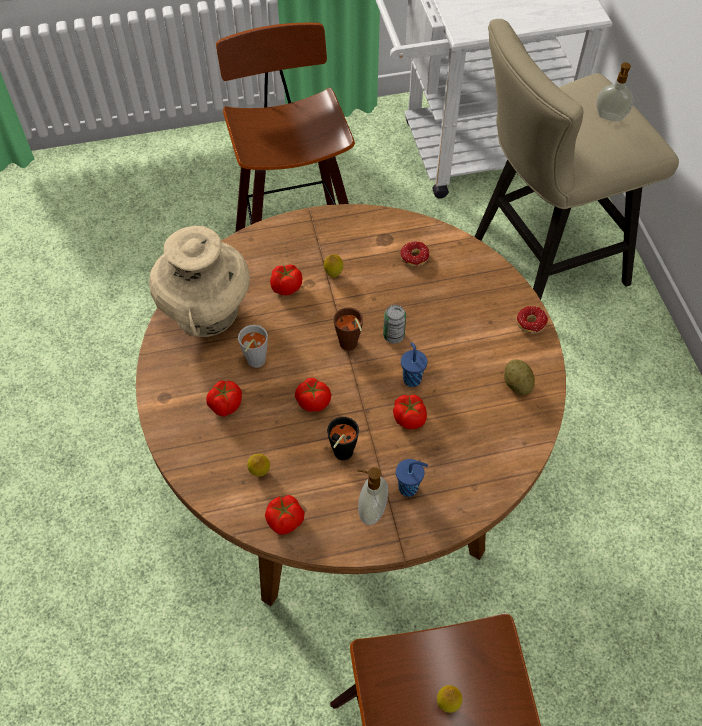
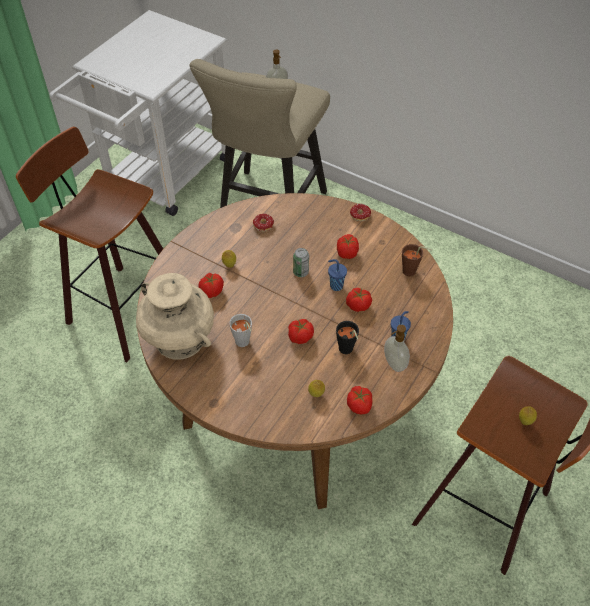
camera: 45 degrees left, 5 degrees down
(225, 405) = (254, 378): tomato -> tomato (346, 253)
(349, 346) = (284, 295): brown cup -> brown cup (412, 272)
(517, 384) = (388, 249): potato -> none

